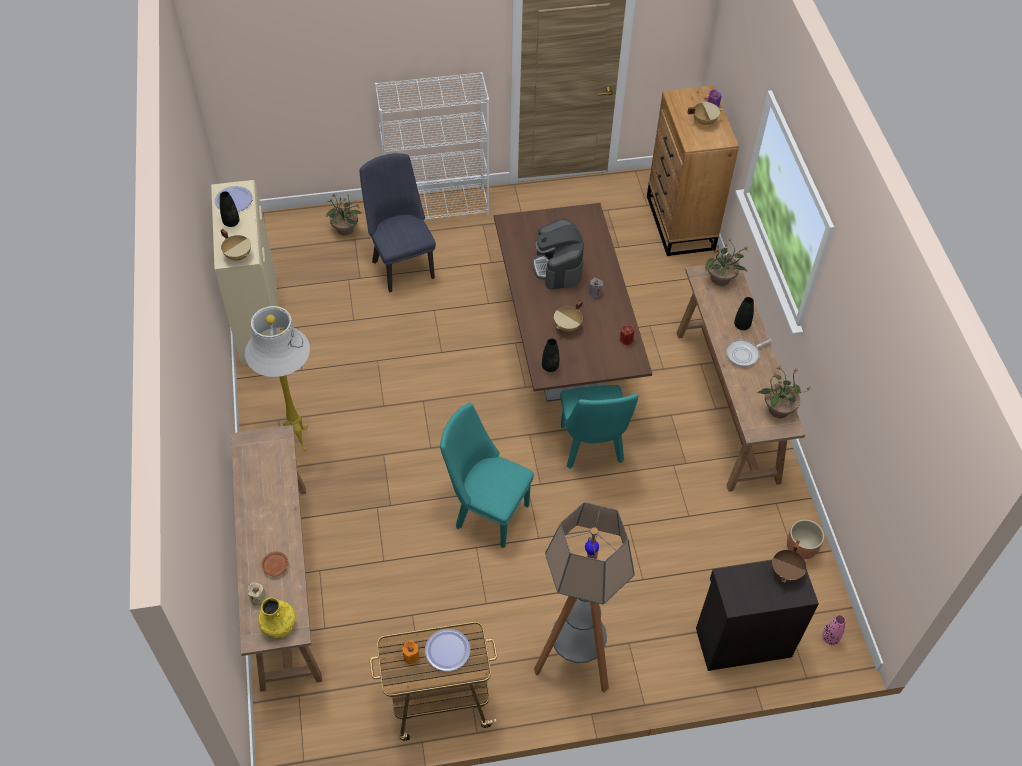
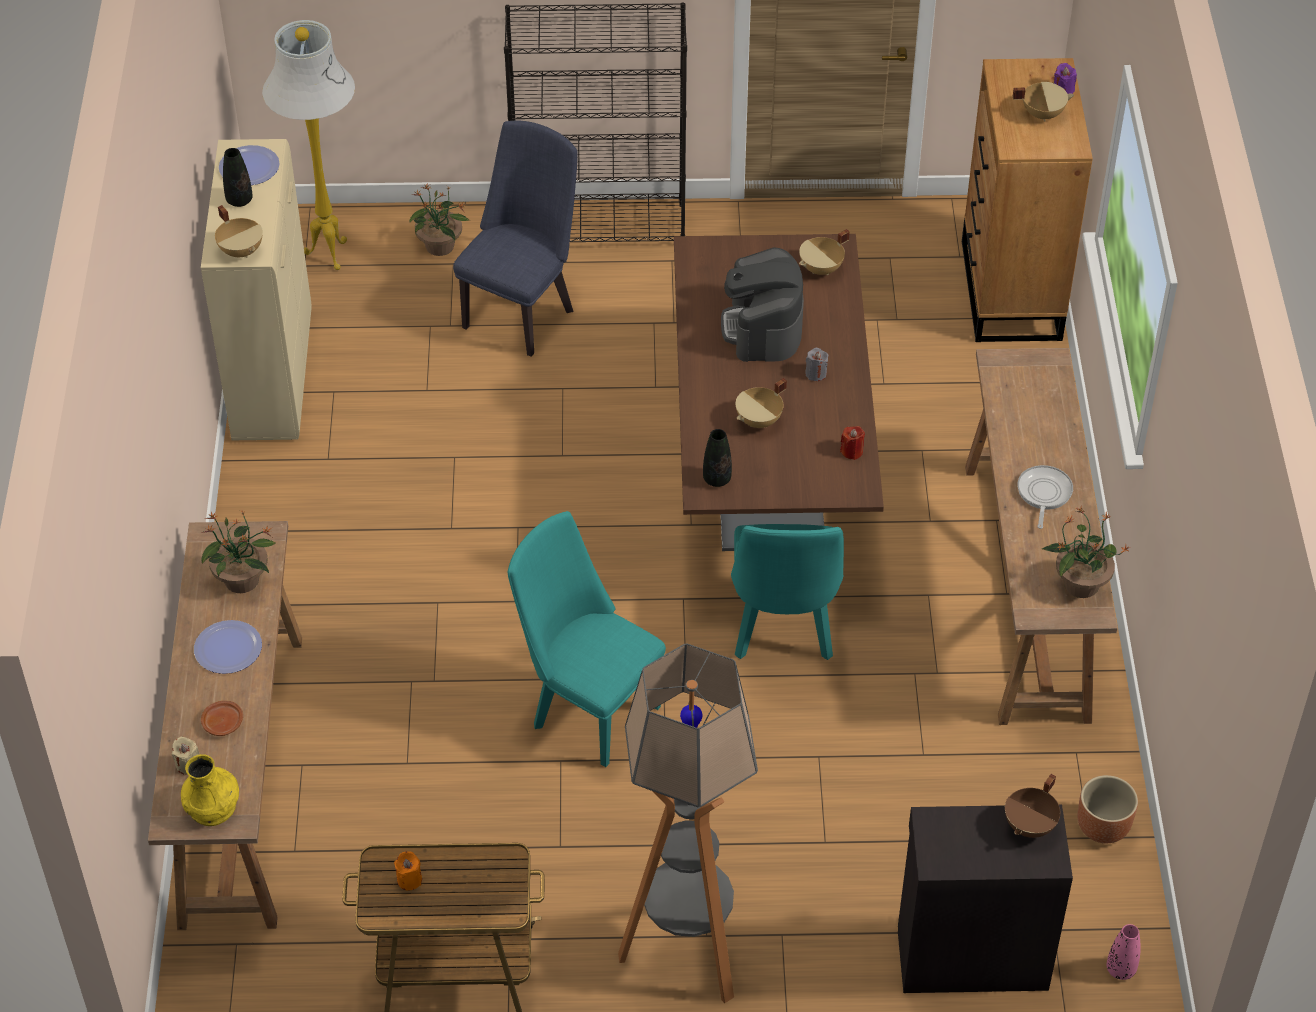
camera: 10 degrees right, 5 degrees down
(297, 438) = (302, 562): white floor lamp -> white floor lamp (329, 253)
(401, 265) = (522, 312): blue chair -> blue chair turned 45 degrees clockwise
(438, 207) = (601, 226): white bookcase -> black bookcase
(447, 650) = (467, 878): plate -> plate (228, 648)
(585, 227) = (822, 269): none -> beige cooking pot
(721, 279) = (1032, 373): potted plant -> potted plant (242, 581)
(742, 325) = (1050, 449): black vase -> none
(744, 354) = (1043, 494): frying pan -> frying pan turned 120 degrees clockwise

